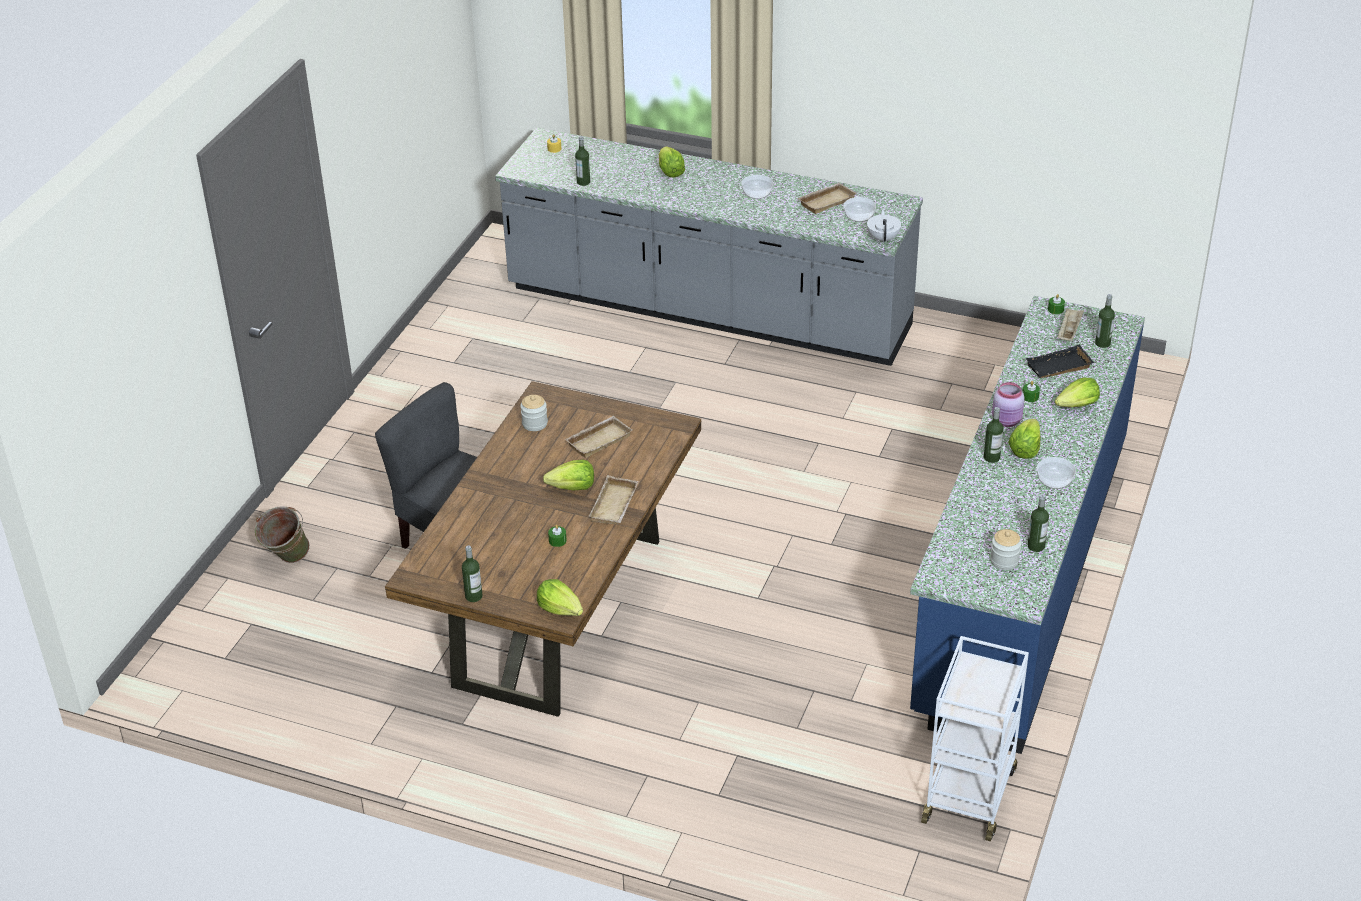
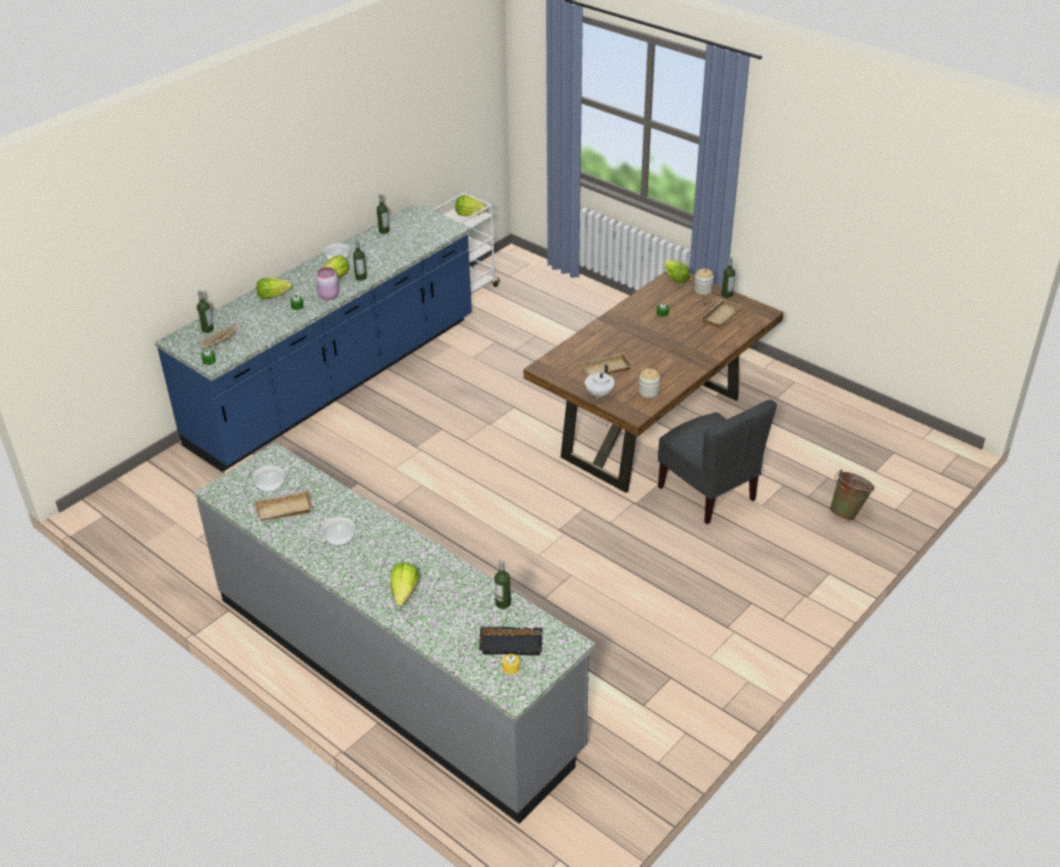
camera: 160 degrees left, 0 degrees up
(572, 488) = (639, 342): lettuce -> lettuce (469, 214)
(615, 506) = (615, 325): beige tray -> beige tray (719, 315)
(883, 238) = (272, 456): white teapot -> white teapot (599, 394)
(1004, 561) = (408, 228): jar -> jar (703, 290)
(1059, 368) = (257, 320): black tray -> black tray (512, 643)

